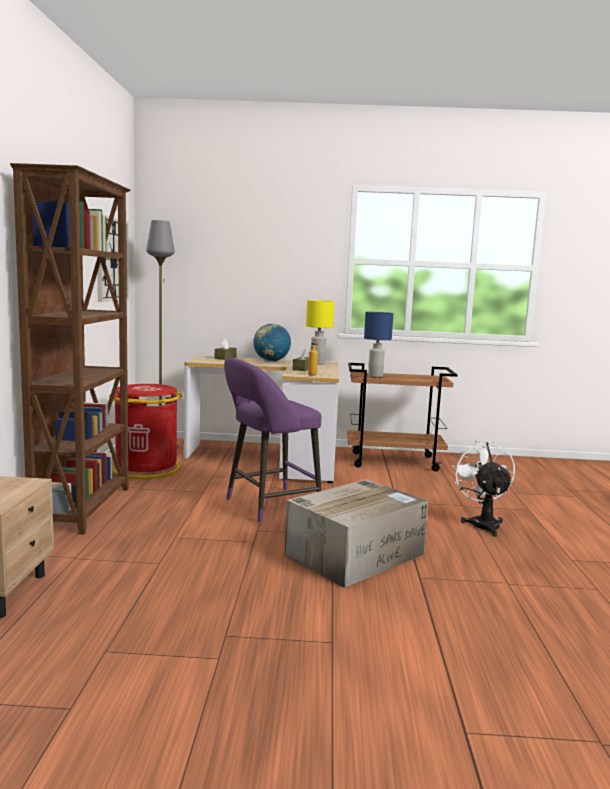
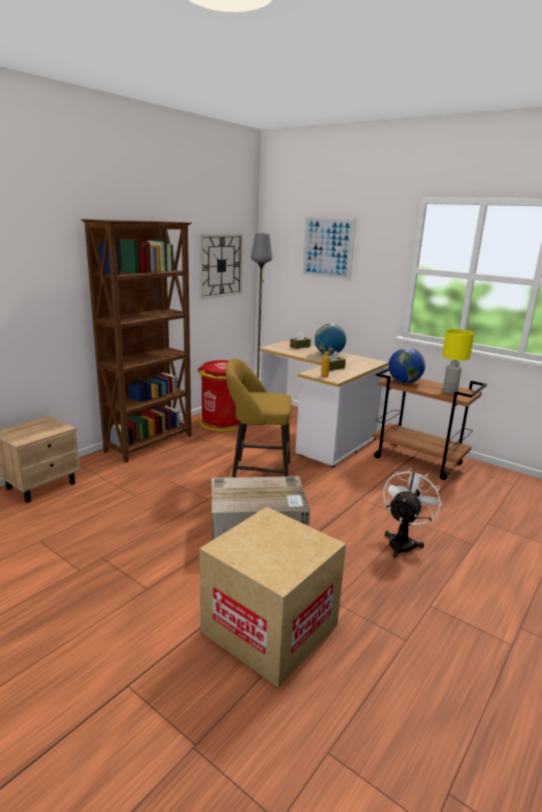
camera: 35 degrees right, 10 degrees up
(241, 240) = (327, 248): none -> picture
(268, 506) = (257, 474): purple stool -> yellow stool
(317, 363) = (362, 362): yellow table lamp -> yellow table lamp (450, 391)
(375, 376) = (404, 382): blue table lamp -> globe
(497, 624) = (270, 628): none -> cardboard box

